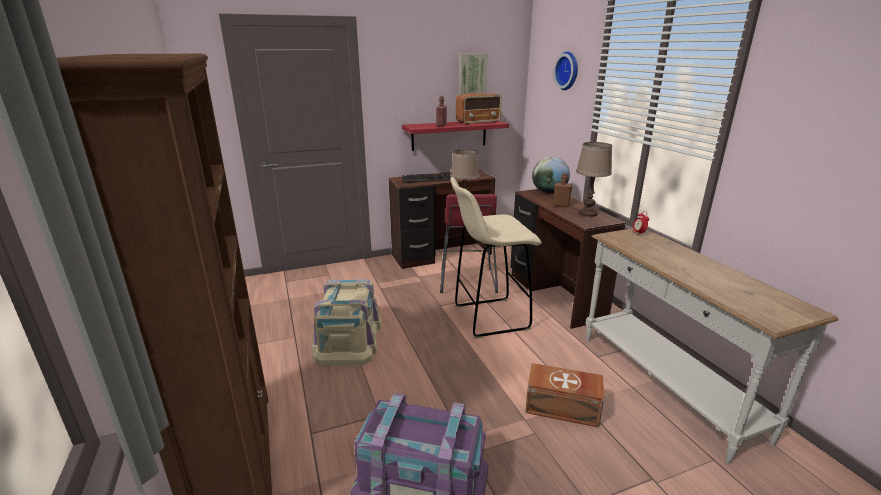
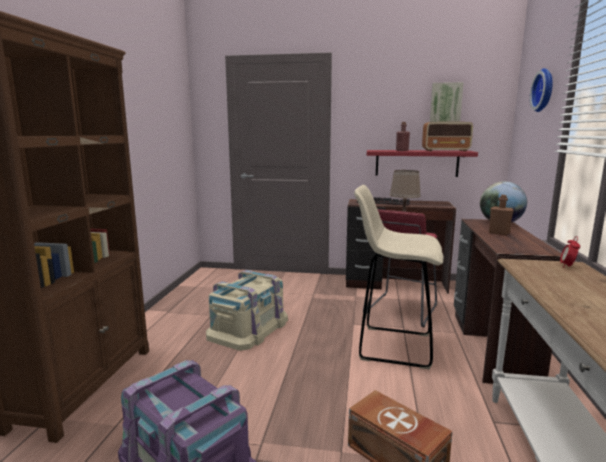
camera: 30 degrees right, 10 degrees down
(588, 213) = (524, 243): brown table lamp -> none

